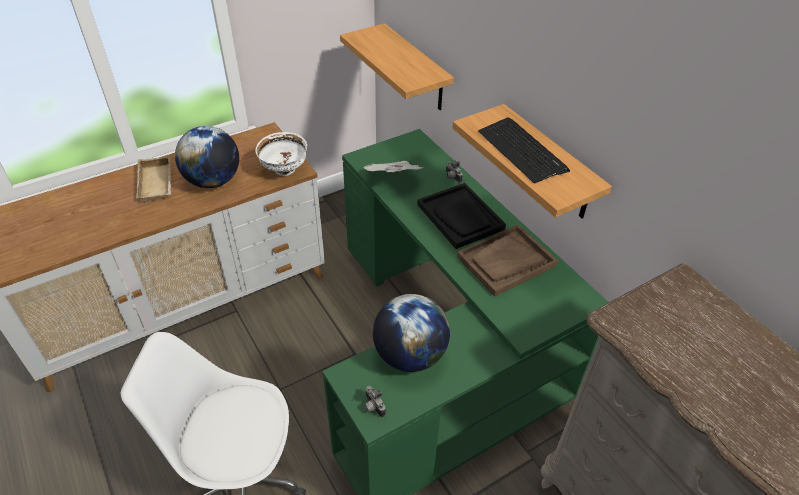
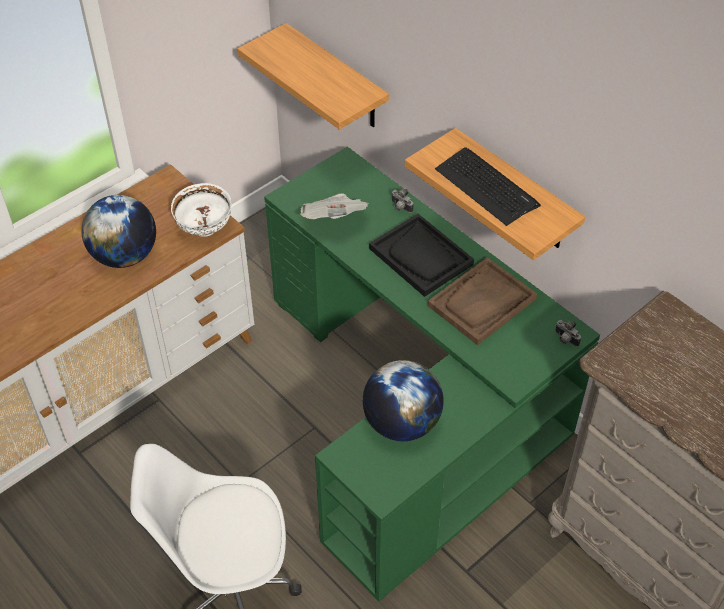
camera: 10 degrees left, 5 degrees up
(157, 183) = (59, 269): beige tray -> none
(372, 407) = (377, 483): camera -> camera (565, 339)

